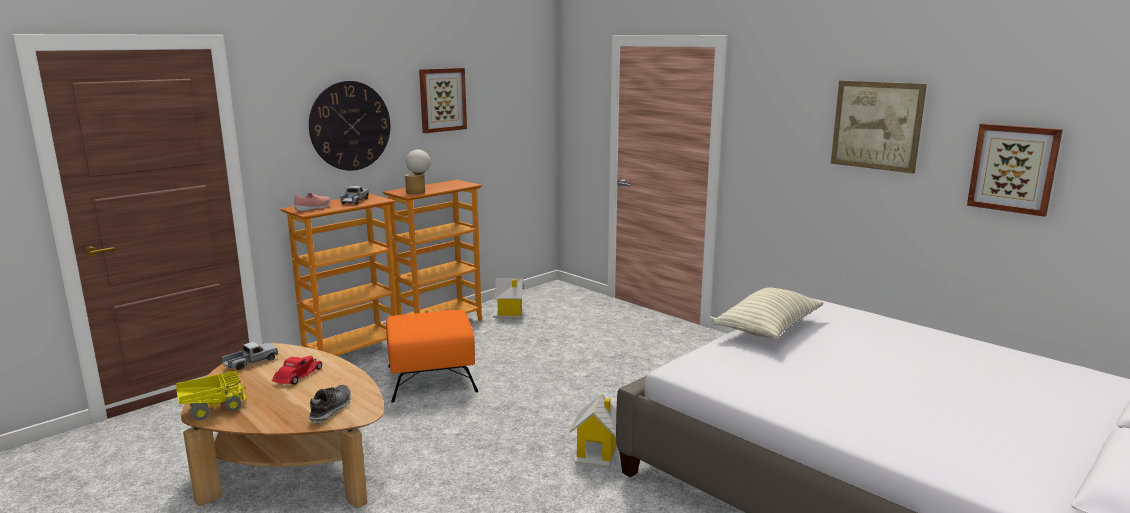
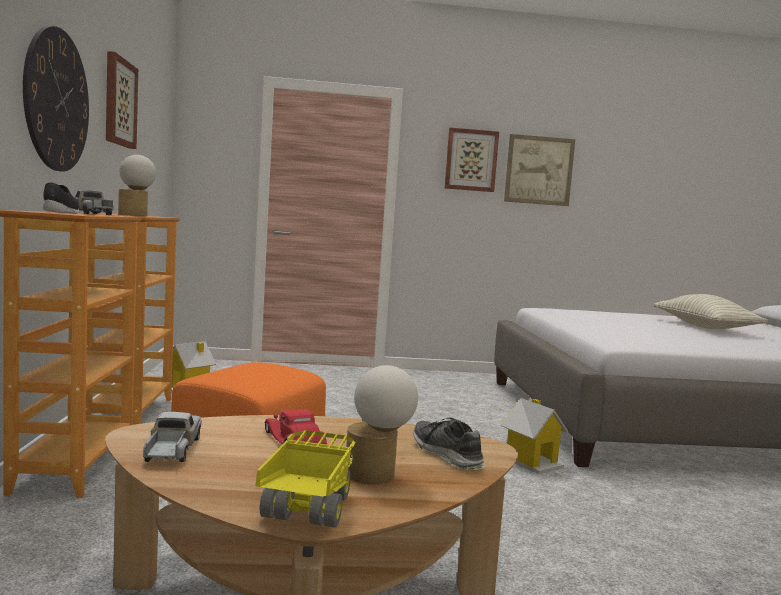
camera: 50 degrees left, 10 degrees down
(274, 406) = (377, 475): none -> table lamp
(313, 208) = (62, 213): pink shoe -> black shoe
(768, 329) = (574, 320): pillow -> pillow (704, 327)
(1013, 168) = (631, 199): picture -> picture (471, 160)

